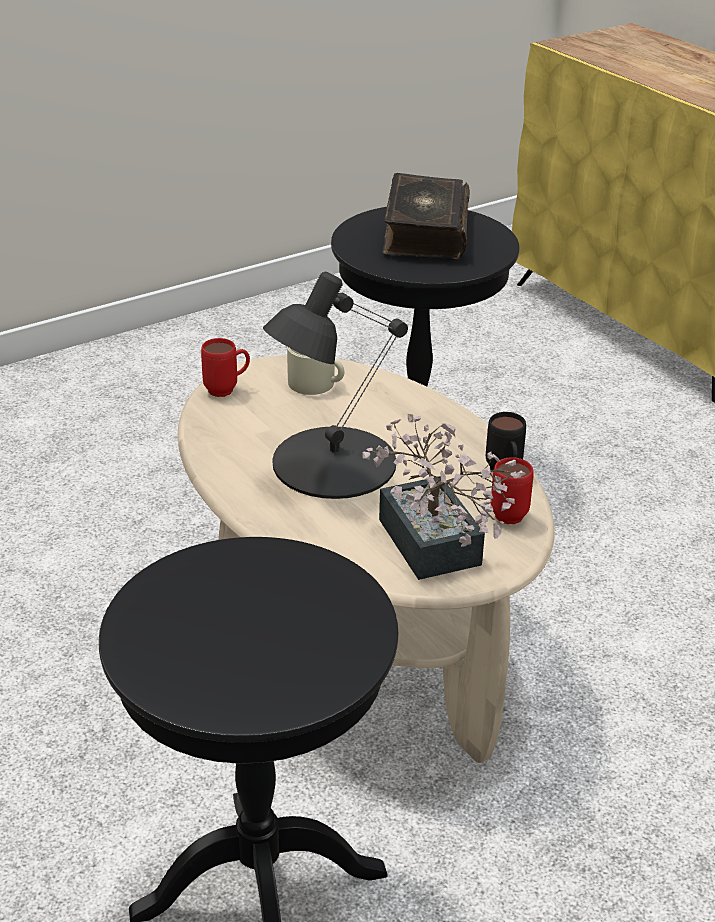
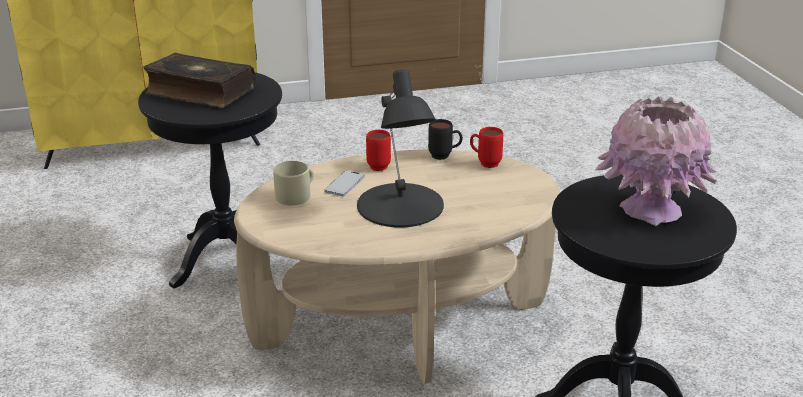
camera: 70 degrees left, 5 degrees down
(227, 390) = (276, 229): red mug -> red mug (378, 165)
(265, 632) = (650, 210): none -> pink vase
(365, 411) = (344, 184): none -> phone
(433, 550) = (512, 191): potted plant -> none

